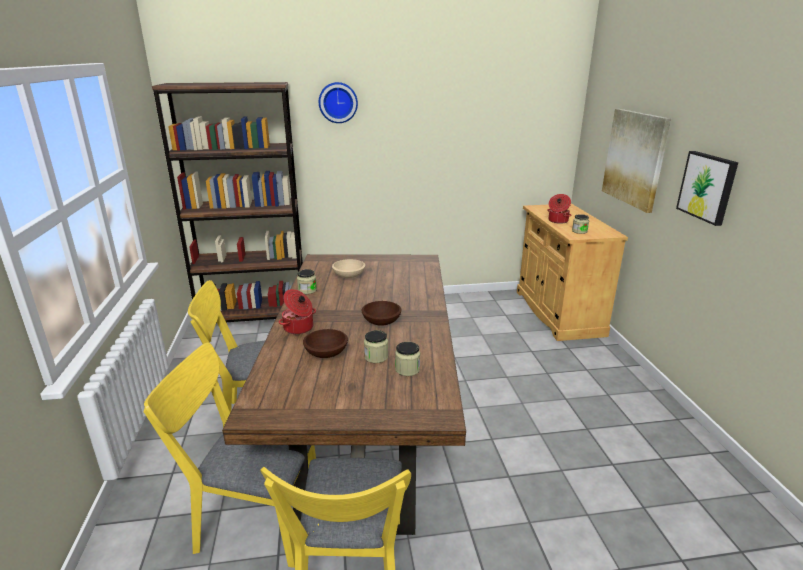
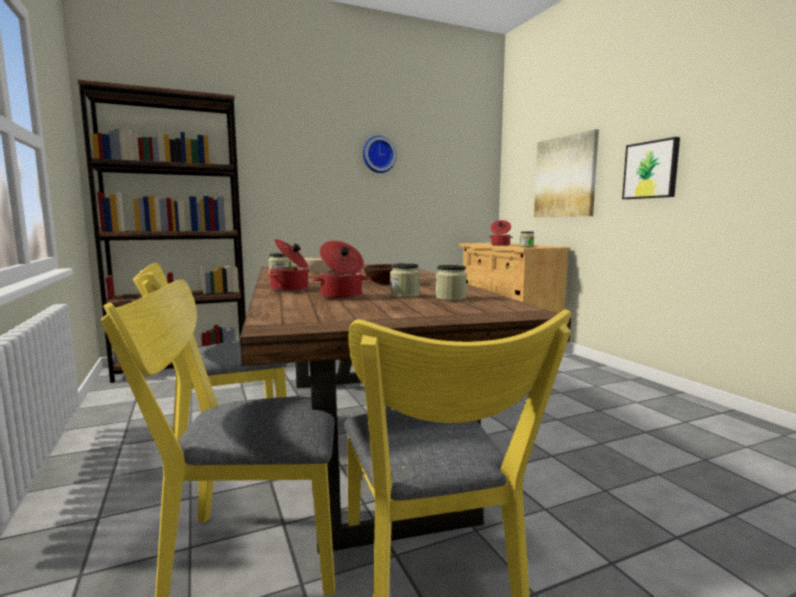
camera: 15 degrees left, 15 degrees down
(327, 353) = (341, 297): brown bowl -> cooking pot
(338, 102) = (282, 133): wall clock -> wall clock (378, 154)

